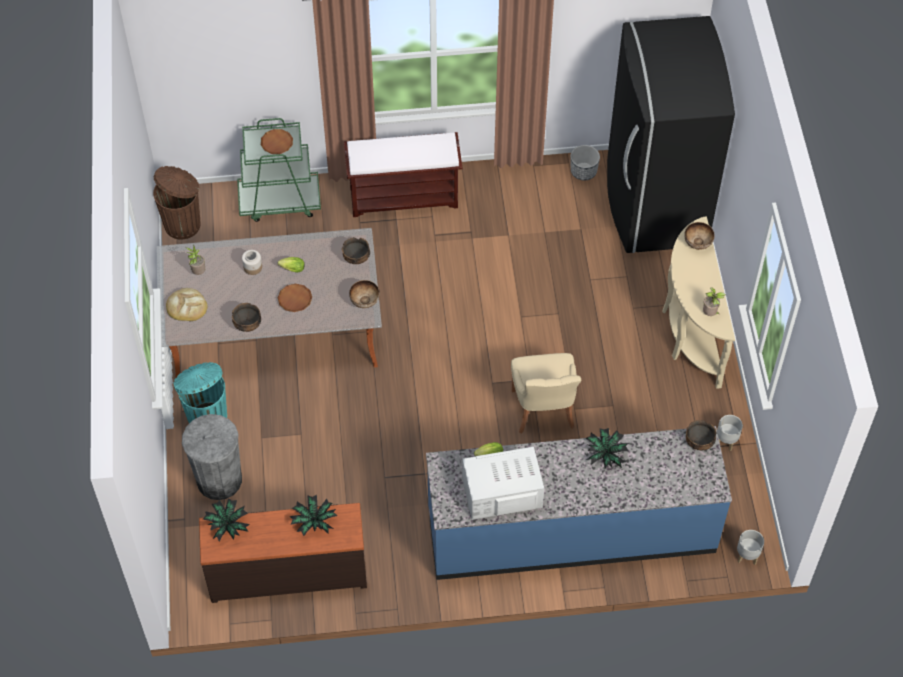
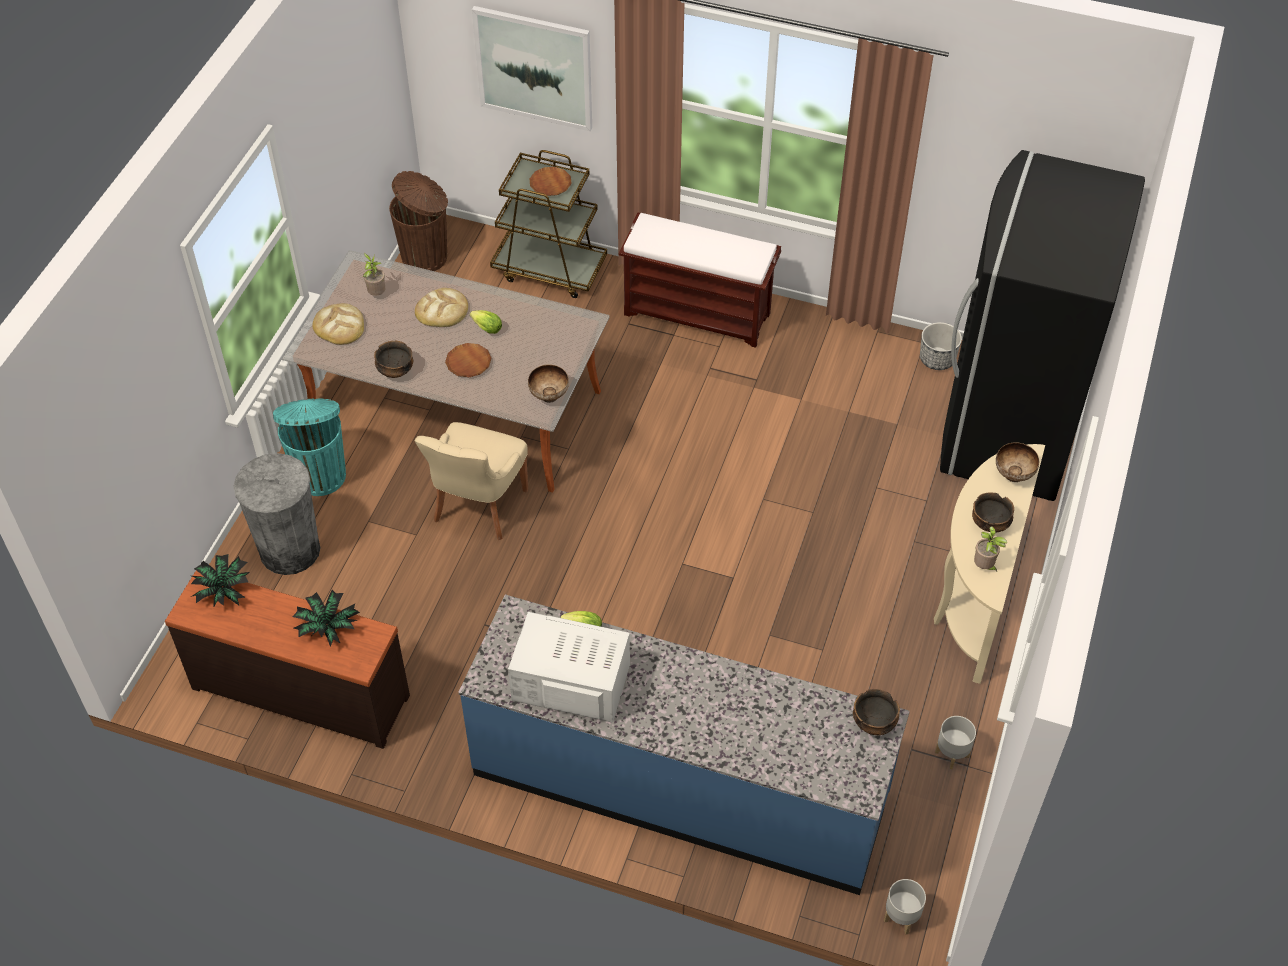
camera: 25 degrees right, 5 degrees down
(246, 66) = (534, 68): none -> picture
(253, 267) = (442, 310): jar -> bread
(280, 201) = (550, 269): green cart -> brown cart
(357, 258) = (570, 343): bowl -> bowl (990, 524)
(543, 411) = (727, 622): beige chair -> beige chair (478, 508)
(605, 454) = (736, 687): potted plant -> none

